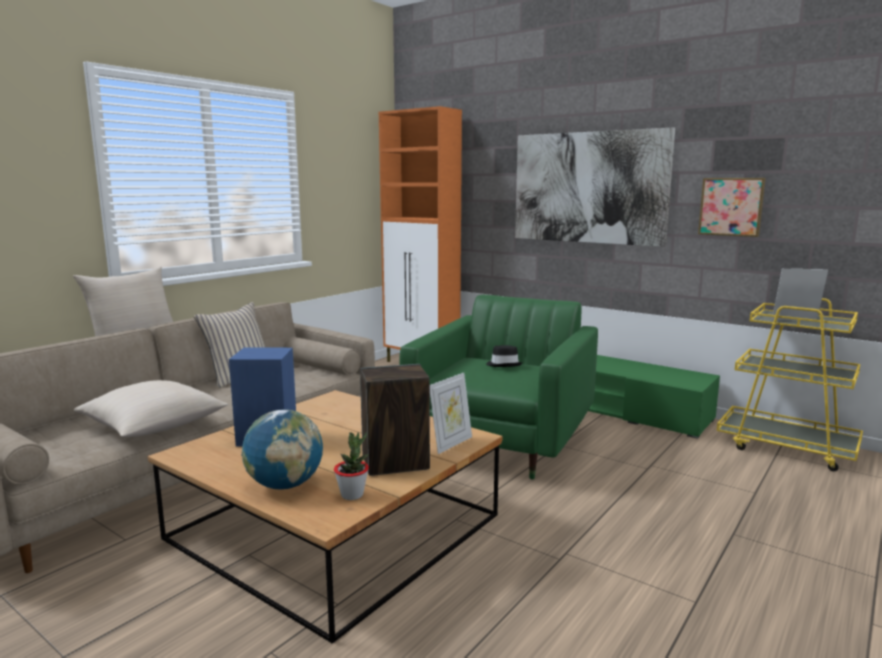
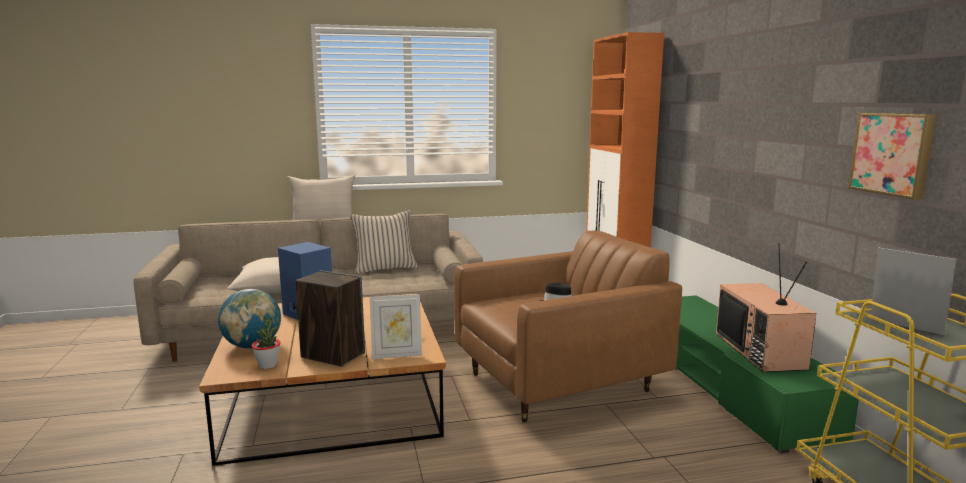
camera: 40 degrees right, 0 degrees up
(503, 441) = (559, 382): green armchair -> brown armchair
(588, 187) = (755, 121): picture -> none
(642, 370) = (762, 351): none -> television

